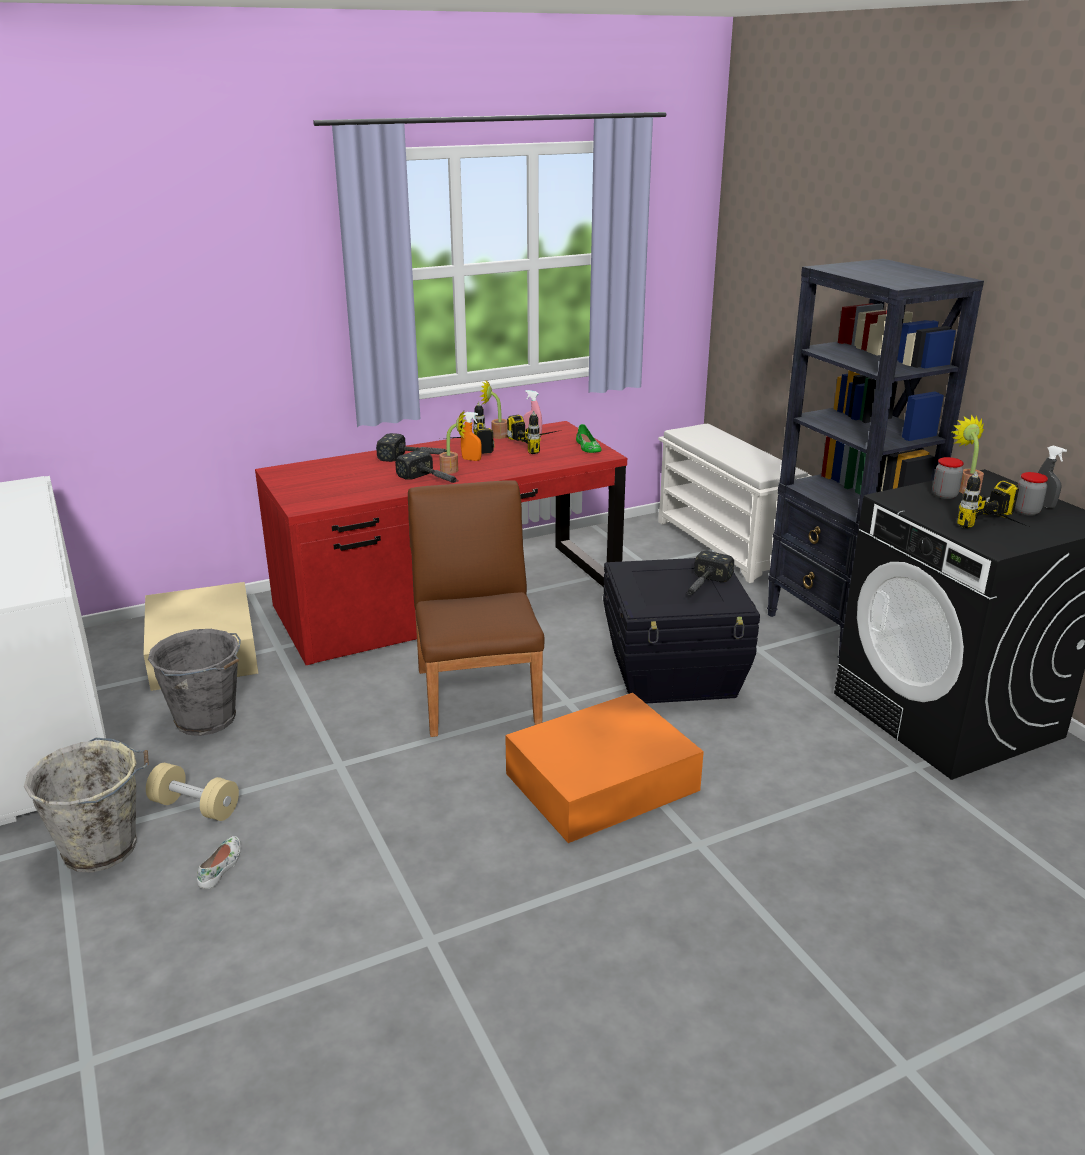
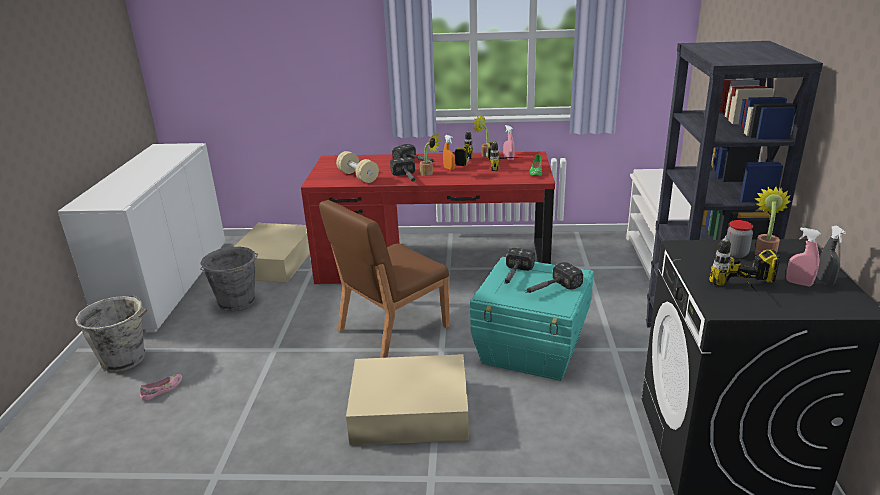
camera: 30 degrees right, 0 degrees up
(195, 807) = (184, 351): beige dumbbell -> beige dumbbell (358, 176)
(221, 867) = (163, 390): white shoe -> pink shoe
(478, 694) = (391, 329): brown chair -> brown chair turned 150 degrees counterclockwise
(604, 781) = (412, 411): orange storage box -> beige storage box
(646, 581) = (514, 276): none -> hammer
(674, 673) = (532, 350): black storage box -> turquoise storage box
(1026, 511) = (798, 283): jar -> pink spray bottle

